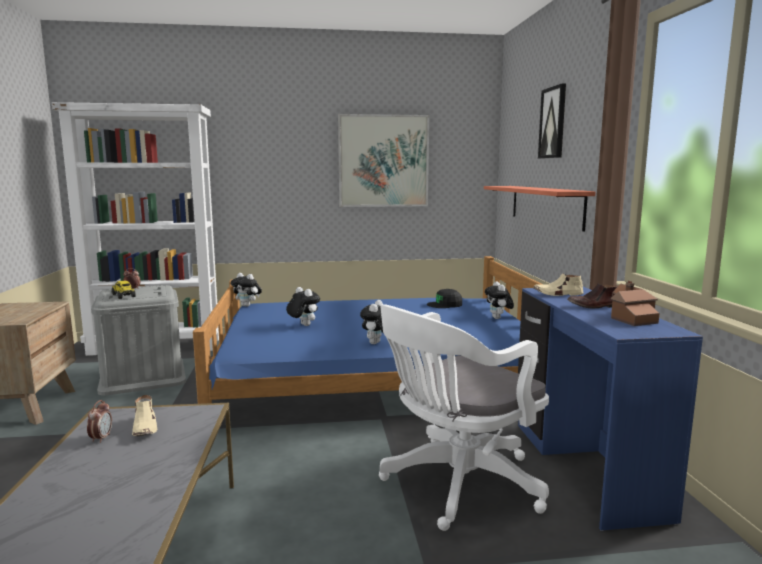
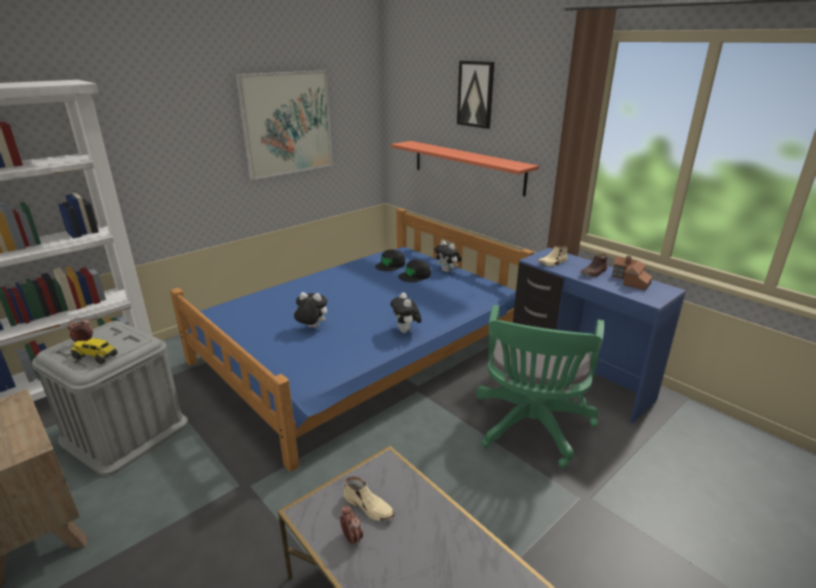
camera: 35 degrees left, 15 degrees up
(247, 306) = (208, 315): plush toy -> none
(455, 314) = (415, 276): none -> black cap
(456, 485) = (531, 428): white office chair -> green office chair

